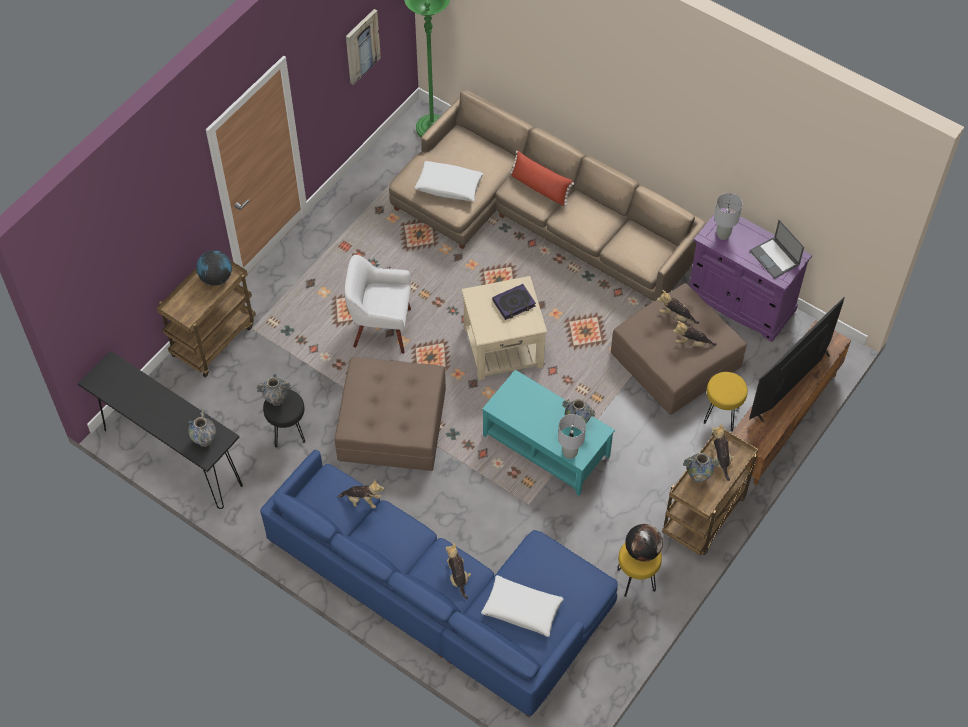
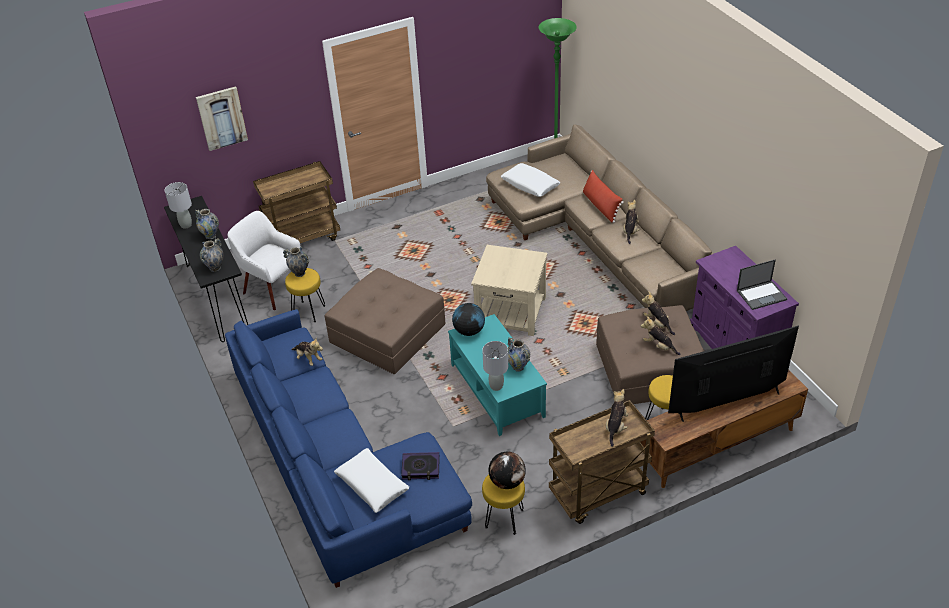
camera: 30 degrees right, 15 degrees down
(216, 278) = (309, 178): globe -> globe (469, 331)
(288, 432) = (308, 311): black stool -> yellow stool
(362, 46) = (499, 56): picture -> picture (222, 118)
(381, 328) = (426, 270): white armchair -> white armchair (273, 288)
(458, 576) = (340, 440): plush toy -> plush toy (630, 231)
(514, 304) = (520, 266): book -> book (420, 468)
(698, 477) = (585, 433): vase -> vase (210, 236)
(723, 235) = (724, 265): grey table lamp -> grey table lamp (186, 225)
(775, 258) = (762, 295): laptop -> laptop turned 105 degrees counterclockwise

